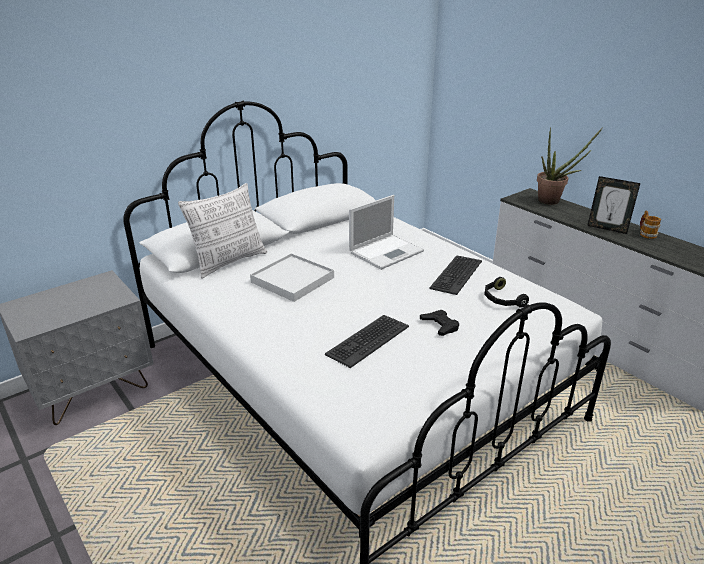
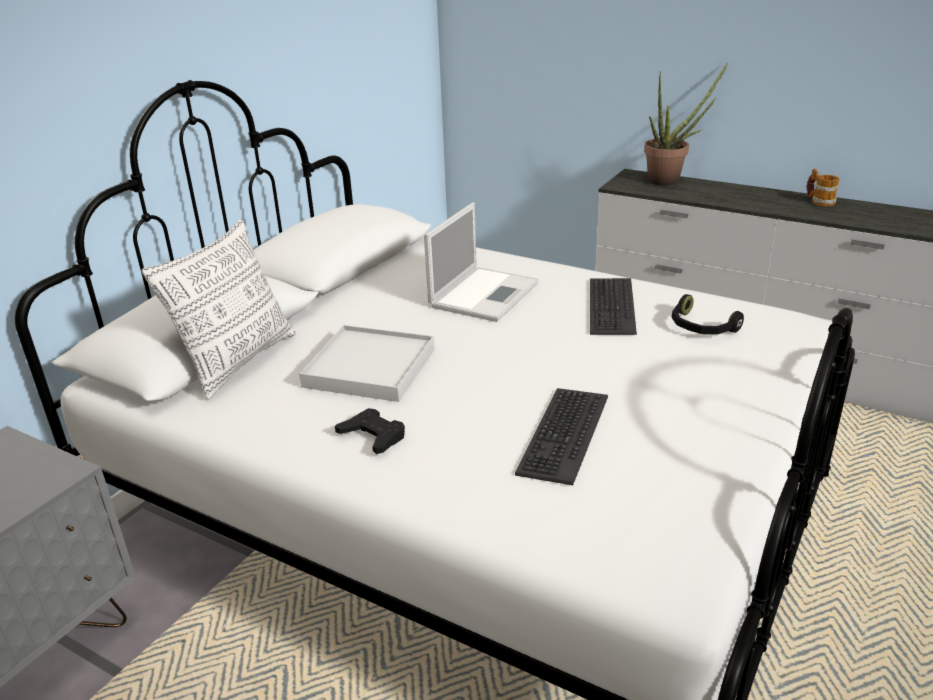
camera: 20 degrees left, 0 degrees up
(440, 325) = (649, 385): black game controller -> black game controller (373, 436)
(607, 228) = (768, 203): picture frame -> none

